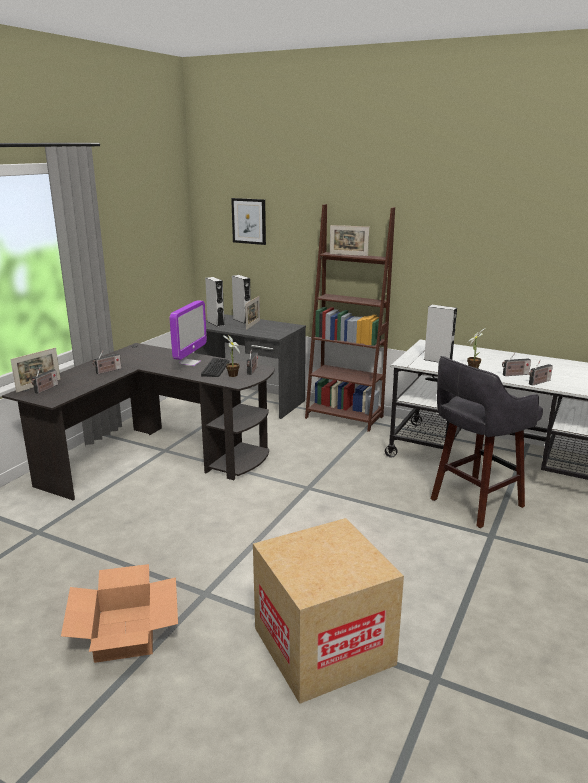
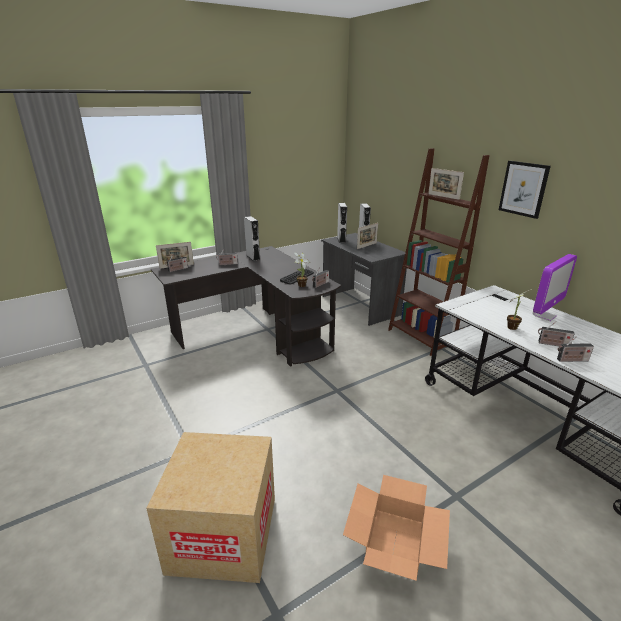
camera: 30 degrees right, 5 degrees up
(125, 632) = (121, 458): cardboard box -> cardboard box (395, 542)
(189, 363) = (285, 269): monitor -> monitor (544, 316)
(249, 221) = (379, 159): picture -> picture (523, 189)
(438, 360) = (486, 310): grey speaker -> grey speaker (253, 257)
(473, 504) = (467, 457): grey stool -> none

